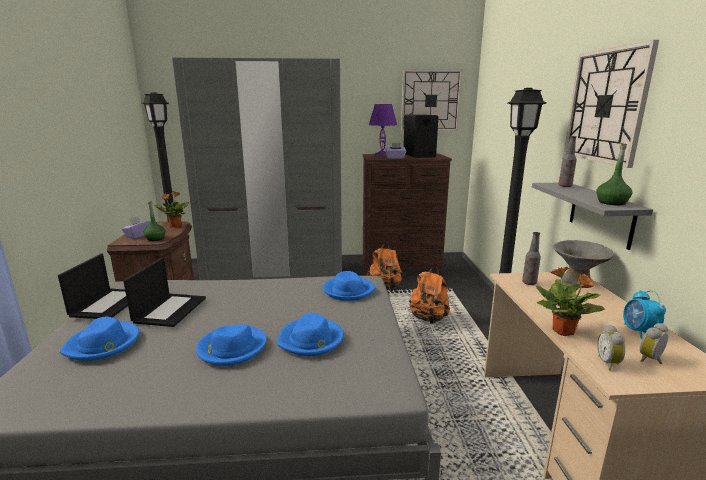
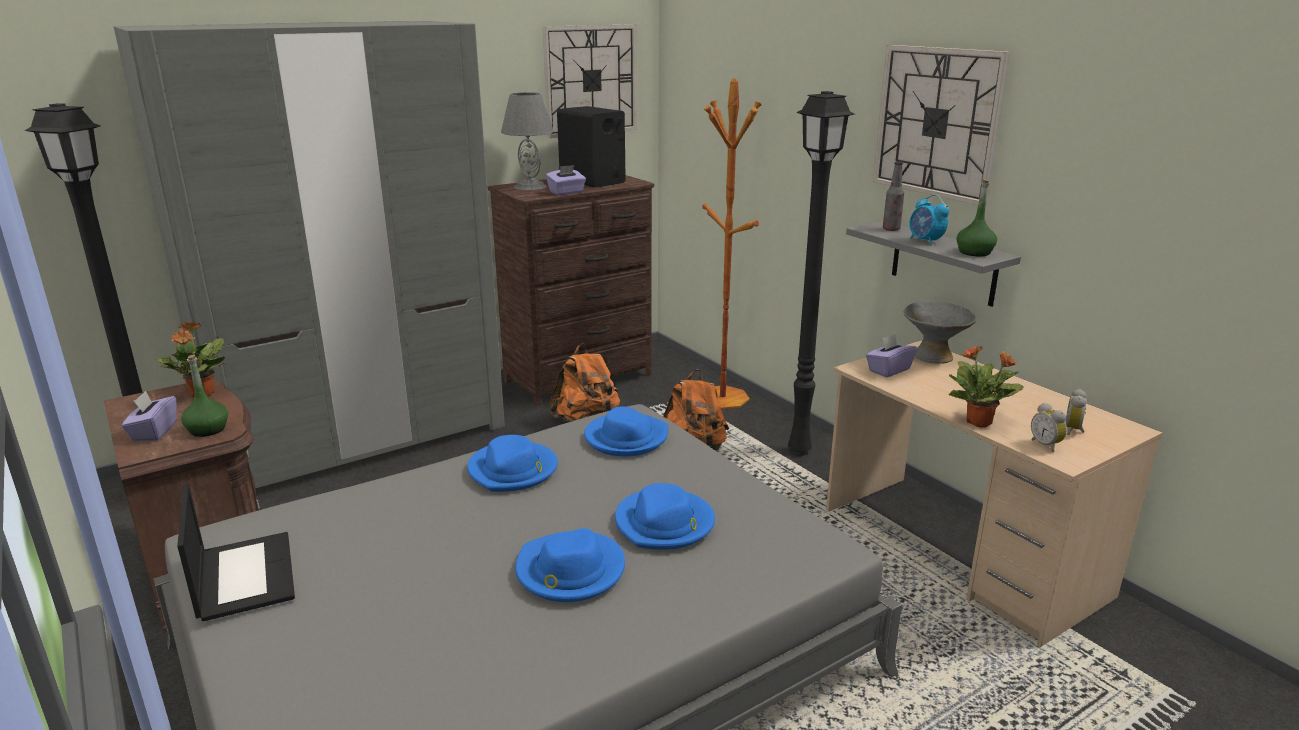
camera: 30 degrees left, 5 degrees up
(103, 344) = (345, 638): blue hat -> blue hat (513, 470)
(170, 309) = (382, 549): laptop -> none
(382, 155) = (530, 186): purple table lamp -> grey table lamp
(474, 293) = (722, 397): none -> orange clothes rack
(529, 283) = (888, 370): bottle -> purple tissue box
(638, 332) = (1039, 403): alarm clock -> alarm clock (925, 241)

